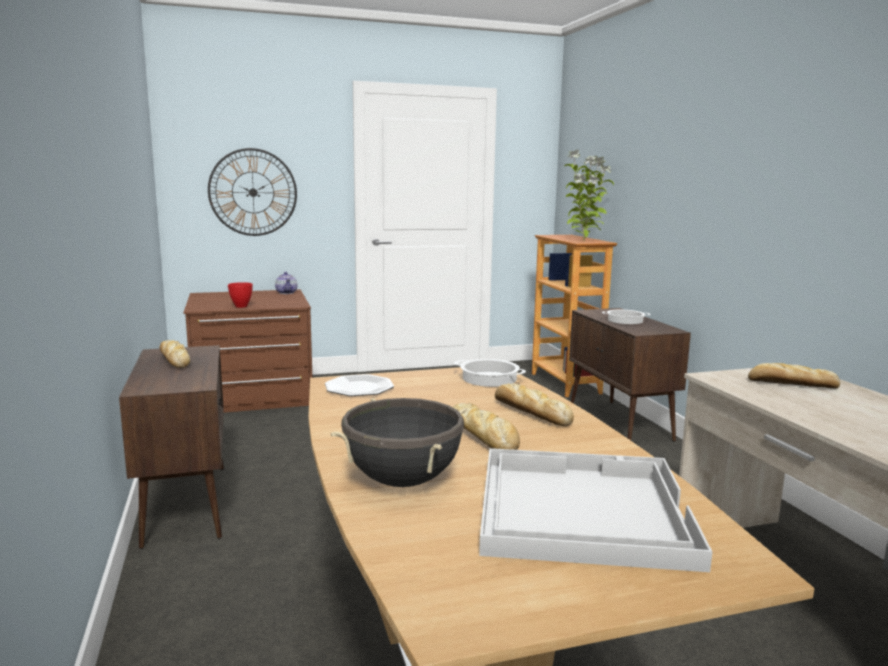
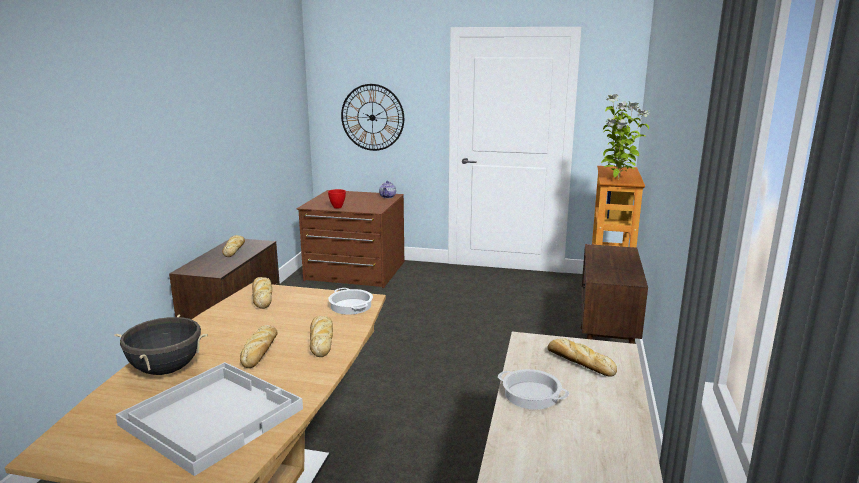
camera: 30 degrees right, 5 degrees up
(359, 388) = (262, 297): plate -> bread
(625, 321) = (610, 263): cooking pot -> cooking pot (530, 395)

